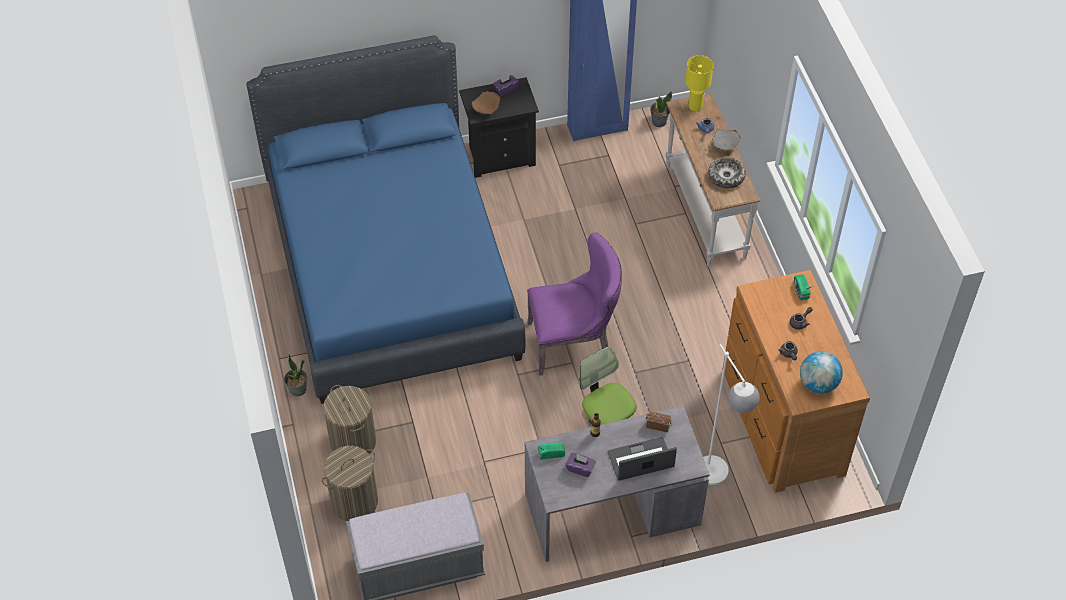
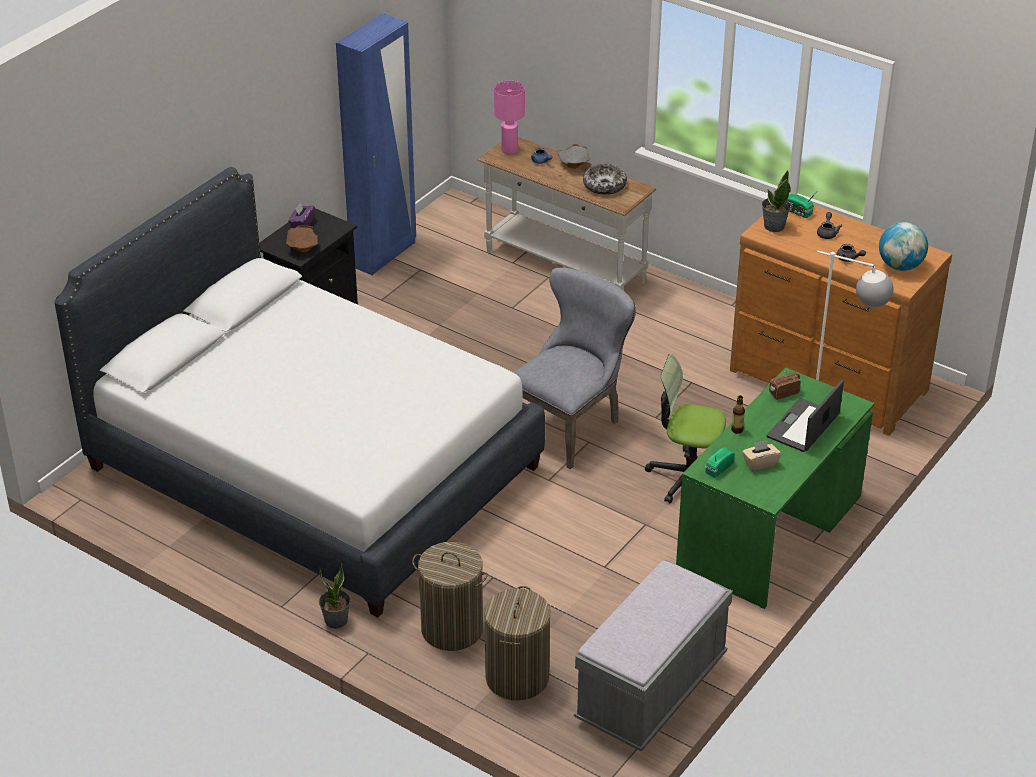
camera: 40 degrees left, 15 degrees down
(392, 270) = (313, 466): blue bed -> white bed
(574, 342) = (570, 426): purple chair -> grey chair
(580, 468) = (760, 463): purple tissue box -> beige tissue box
(611, 510) = (770, 533): grey desk -> green desk
(659, 121) = (437, 222): potted plant -> potted plant (773, 226)
(695, 106) = (509, 150): yellow table lamp -> pink table lamp

